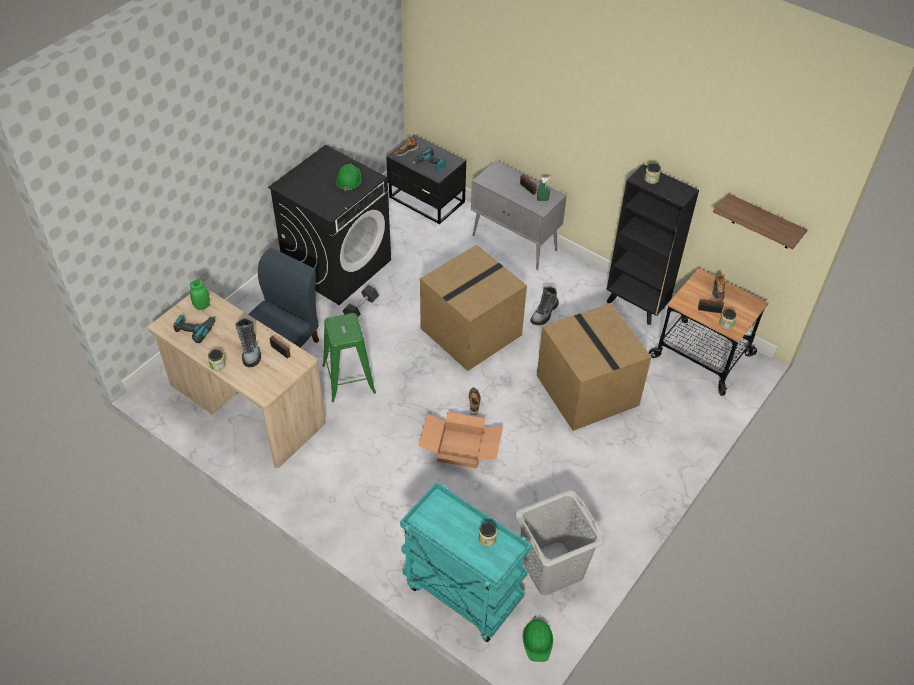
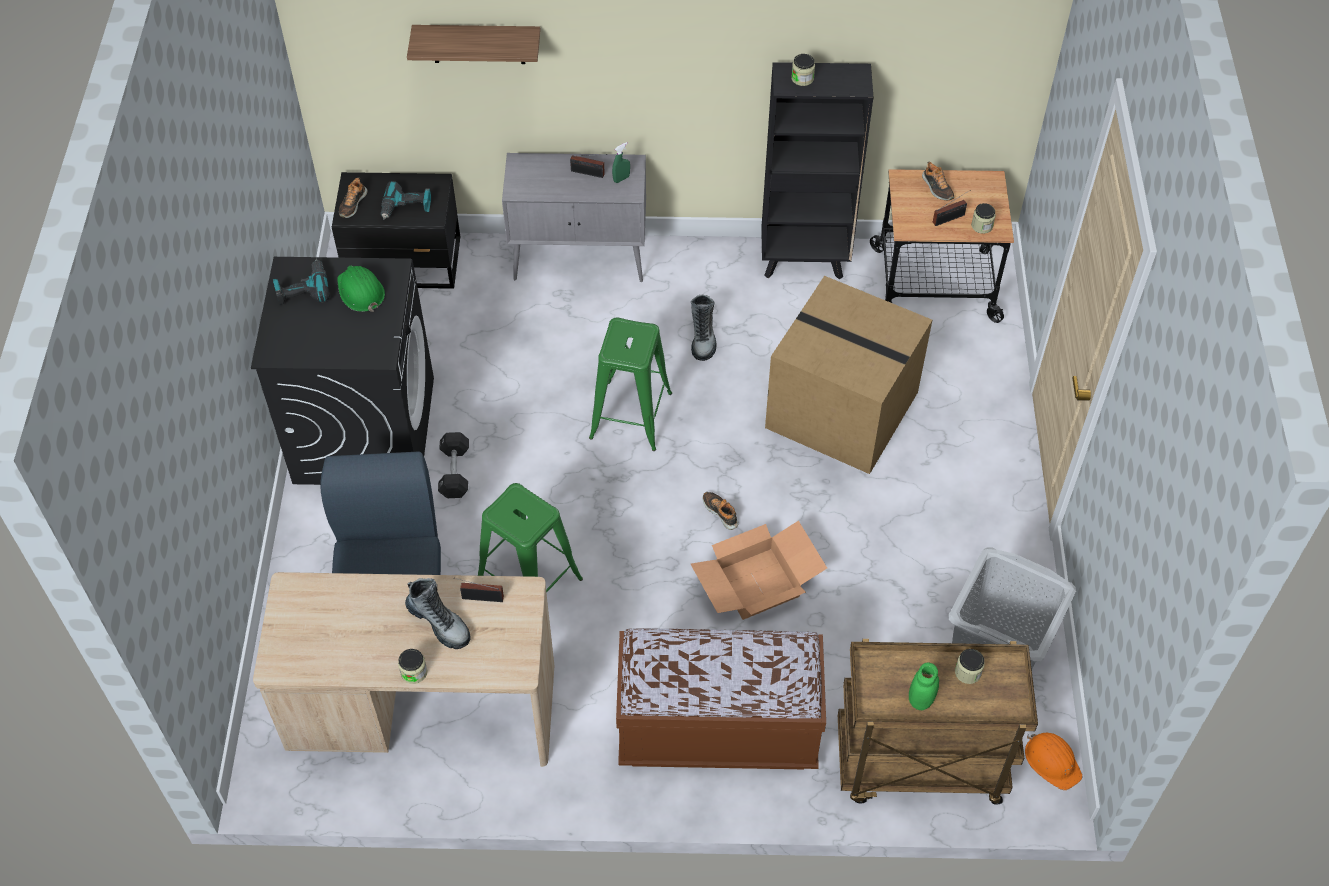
camera: 35 degrees left, 5 degrees up
(195, 329) = (330, 642): power drill -> power drill (303, 289)
(202, 306) = (305, 602): green jar -> green jar (920, 700)
(374, 506) = (718, 730): none -> brown bench
(461, 592) = (918, 766): turquoise cart -> brown cart
(471, 330) = (630, 416): cardboard box -> green stool
(538, 640) = (1052, 761): green hard hat -> orange hard hat
(763, 223) = (973, 69): shelf -> shelf (478, 44)

